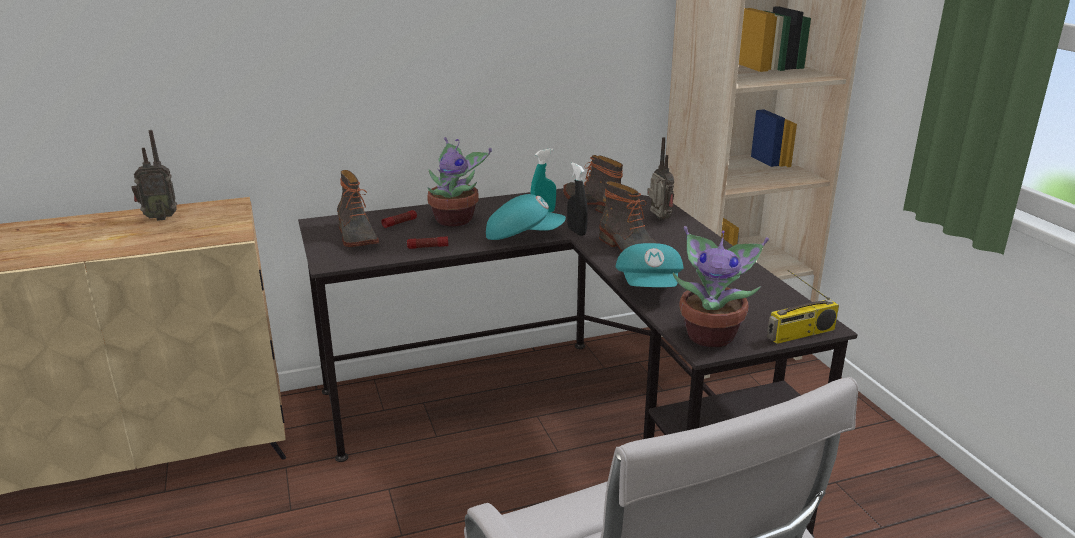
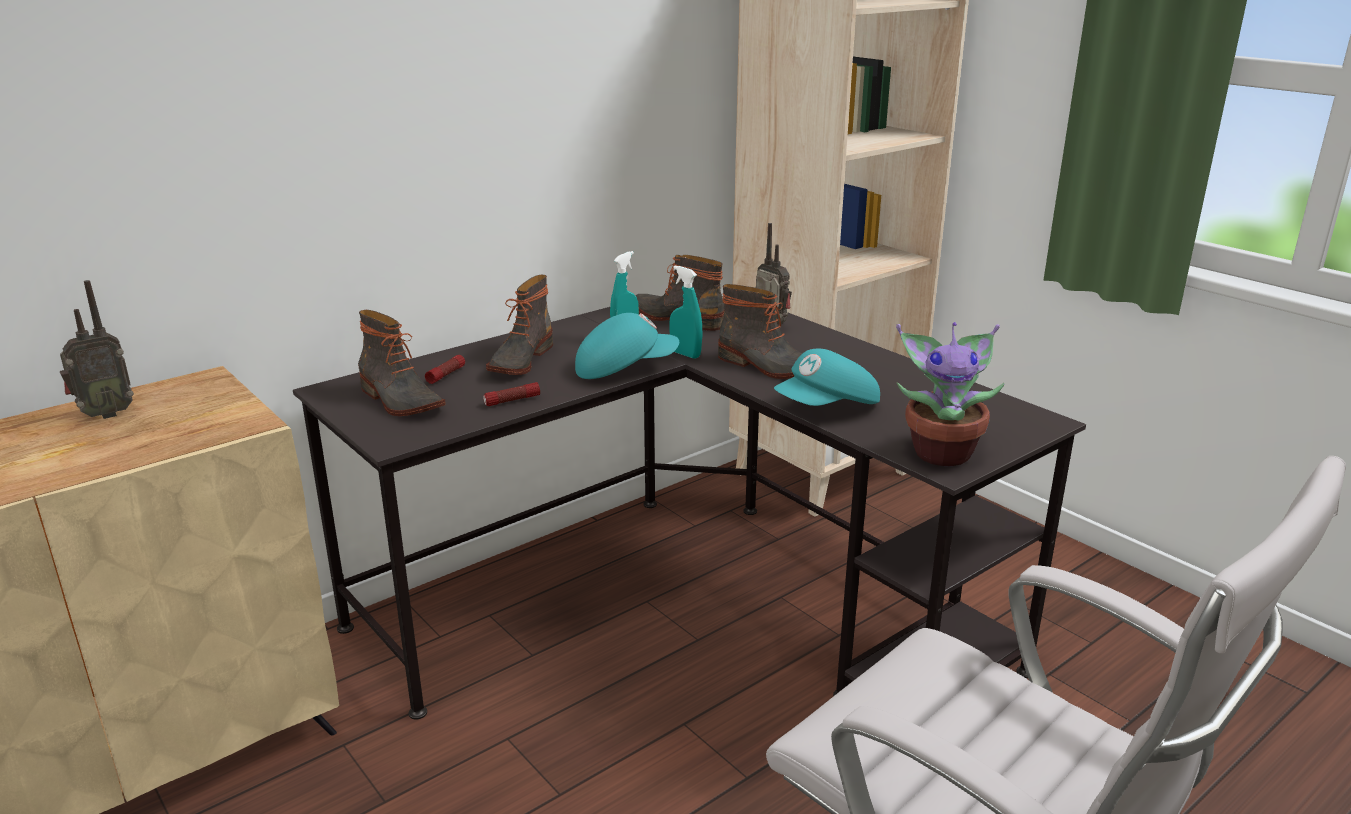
camera: 20 degrees left, 0 degrees up
(456, 220) = (519, 360): potted plant -> boot
(576, 231) = (685, 354): black spray bottle -> turquoise spray bottle
(650, 287) = (828, 408): turquoise cap -> turquoise cap turned 75 degrees clockwise
(800, 334) = (1032, 434): radio -> none

